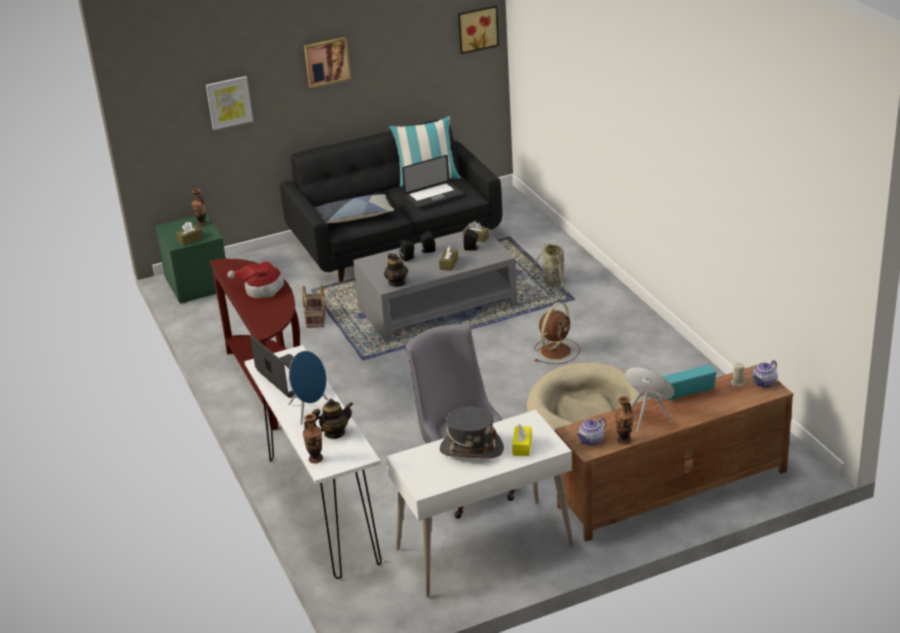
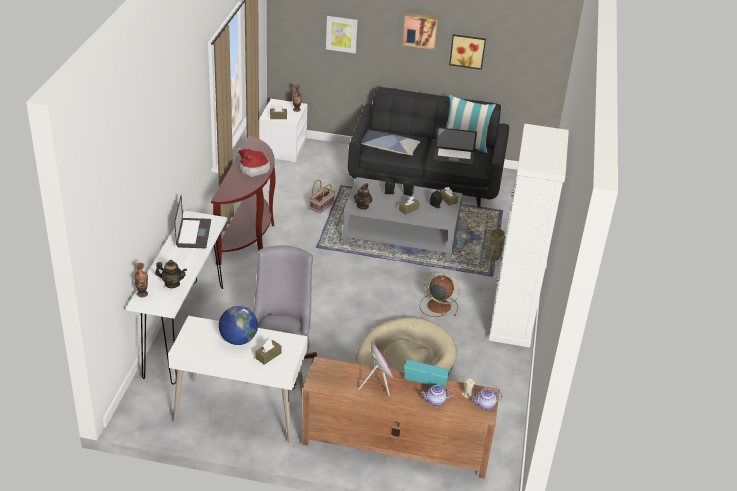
camera: 30 degrees right, 5 degrees up
(196, 284) = (282, 148): green nightstand -> white nightstand
(310, 410) = (178, 262): blue speaker -> none
(471, 449) = (238, 339): grey hat -> globe
(477, 28) = (547, 47): picture -> picture (467, 51)
(522, 446) = (268, 356): yellow tissue box -> brown tissue box
(556, 351) = (437, 306): brown fan -> brown fan turned 135 degrees counterclockwise
(591, 441) = (324, 378): teapot -> teapot (435, 401)
(624, 440) = (344, 389): vase -> none
(638, 325) = (512, 317): none -> white cabinet

